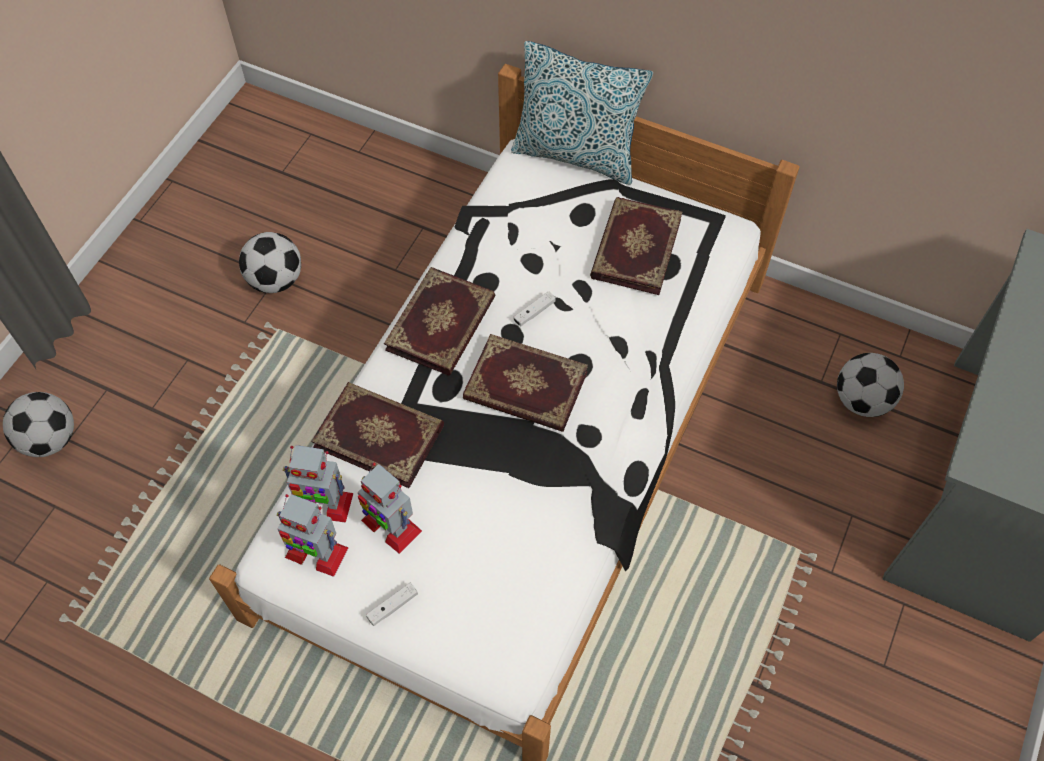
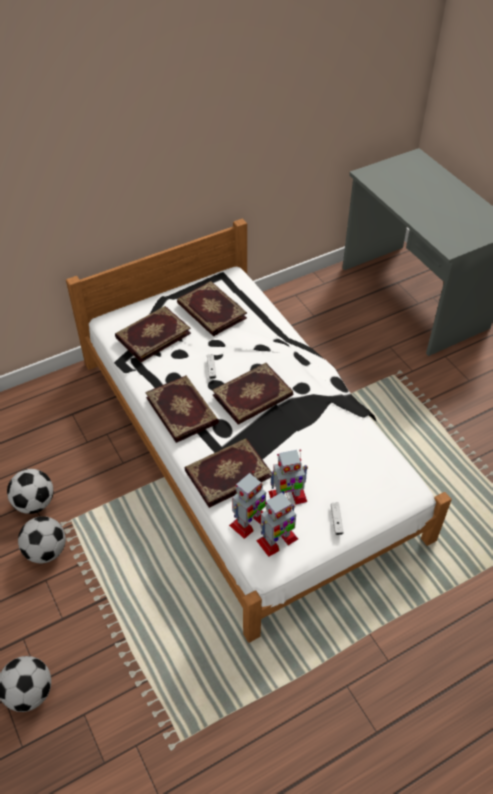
camera: 55 degrees left, 10 degrees down
(538, 213) = (152, 335): none -> book
(576, 155) = (129, 302): pillow -> none
(862, 401) = (336, 308): football -> football (46, 551)

